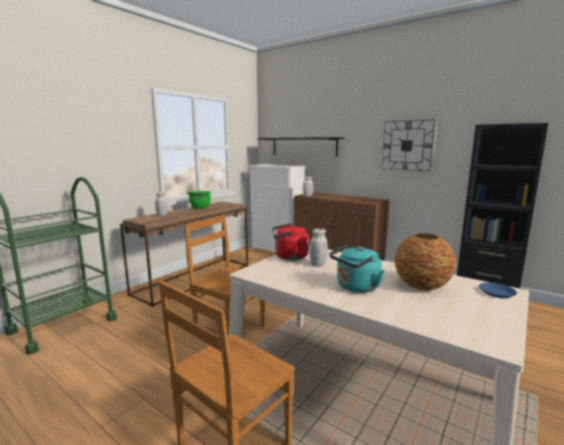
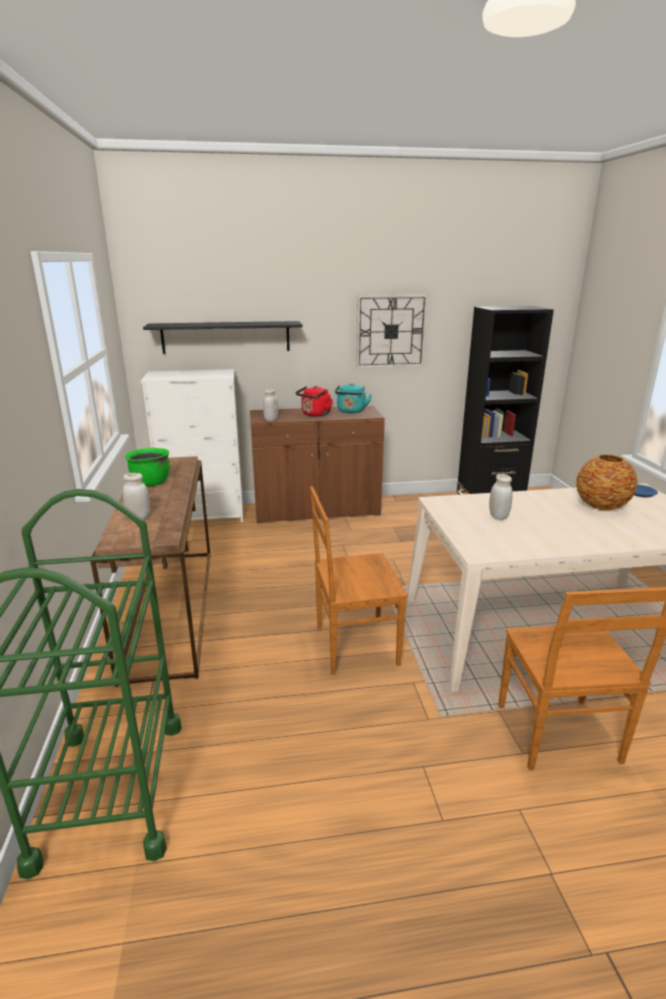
camera: 45 degrees left, 10 degrees up
(289, 257) = (456, 518): red kettle -> red kettle (315, 415)
(356, 287) = (578, 527): turquoise kettle -> turquoise kettle (351, 411)

